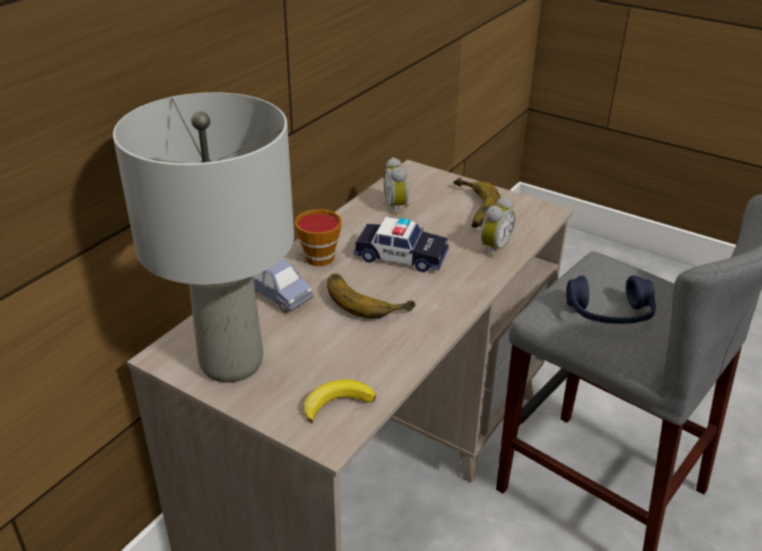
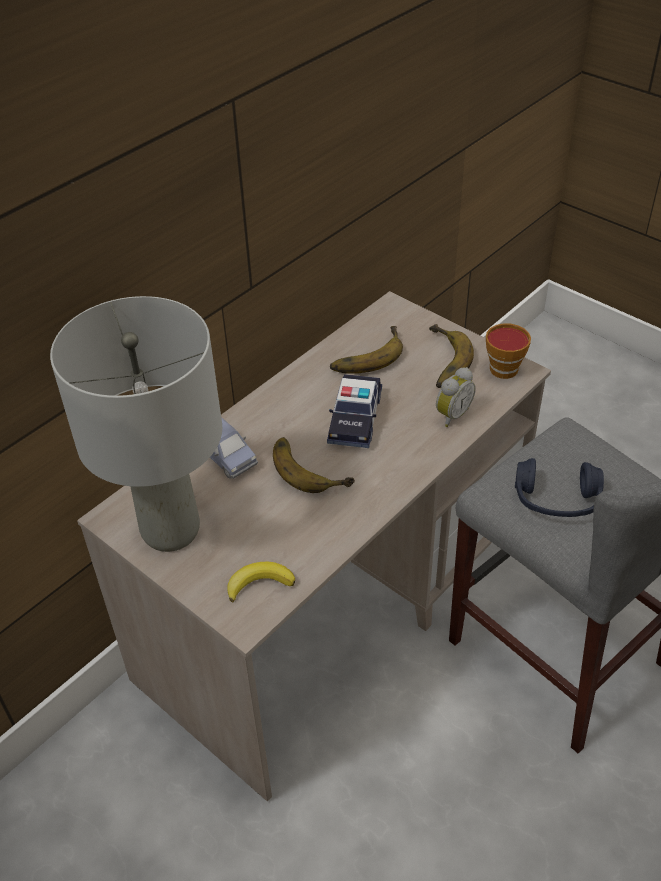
camera: 10 degrees right, 10 degrees up
(318, 255) = (273, 412): cup -> cup (502, 367)
(397, 207) = (365, 355): alarm clock -> banana
(401, 256) = (355, 418): toy car -> toy car turned 75 degrees clockwise

